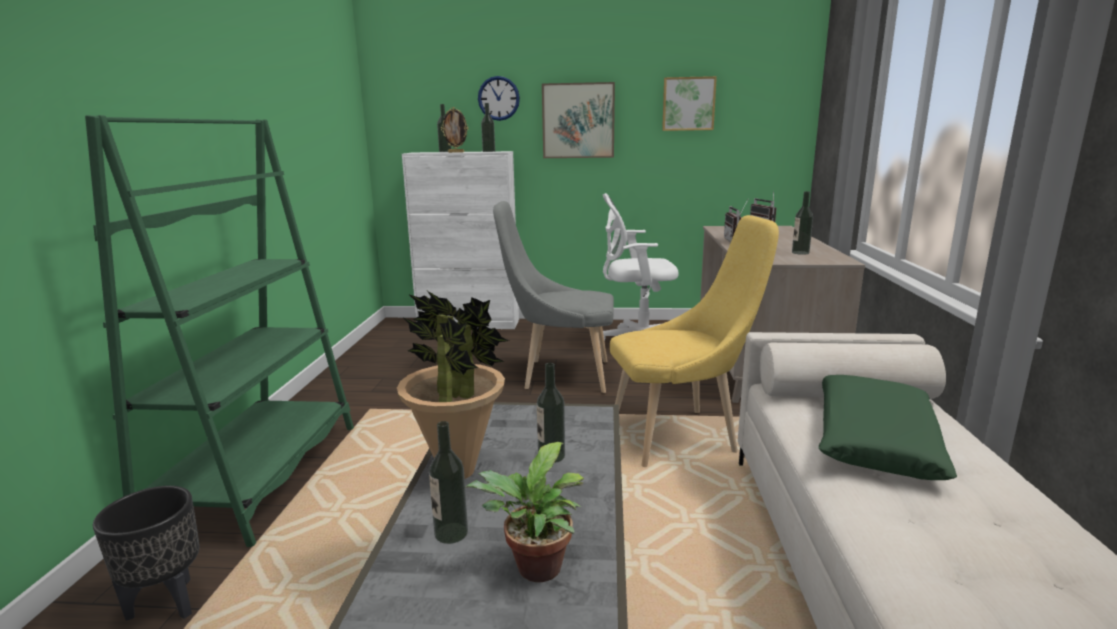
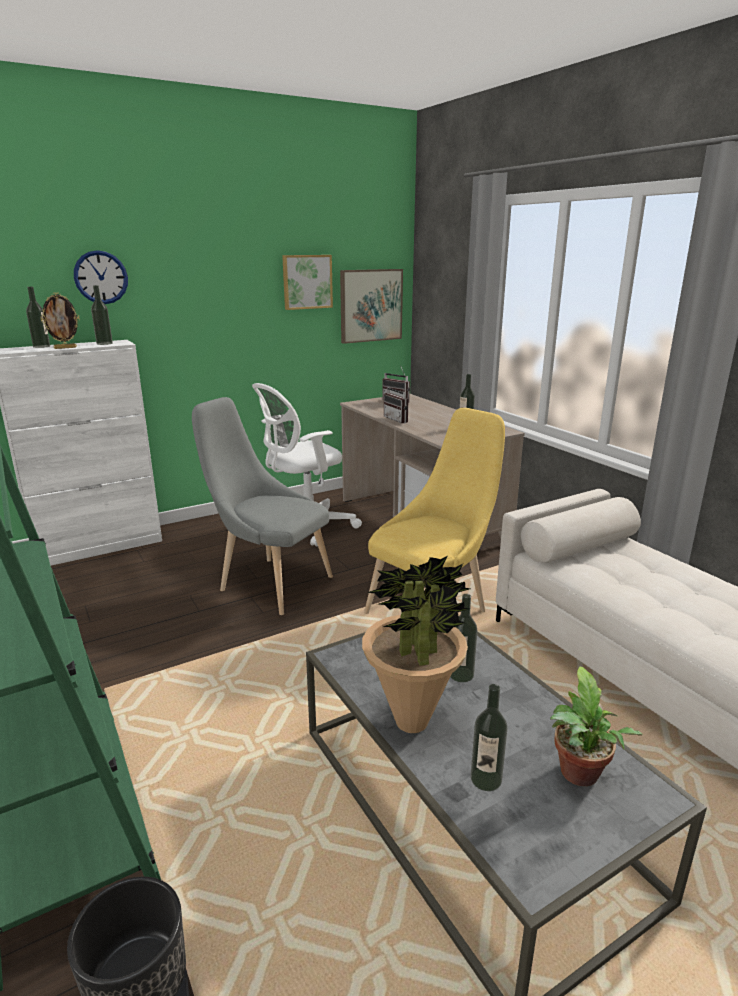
camera: 35 degrees left, 5 degrees up
(560, 375) = (270, 583): grey chair -> grey chair turned 60 degrees clockwise
(578, 121) = (198, 301): picture -> picture (370, 305)
(874, 440) = (640, 581): green pillow -> none

